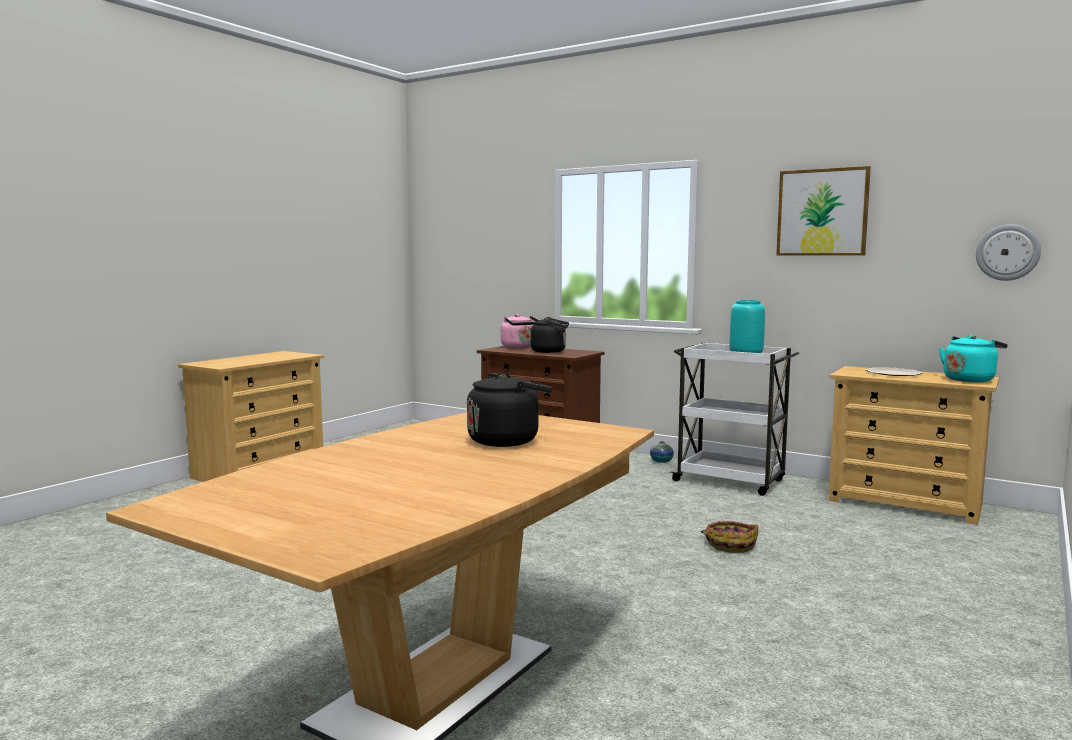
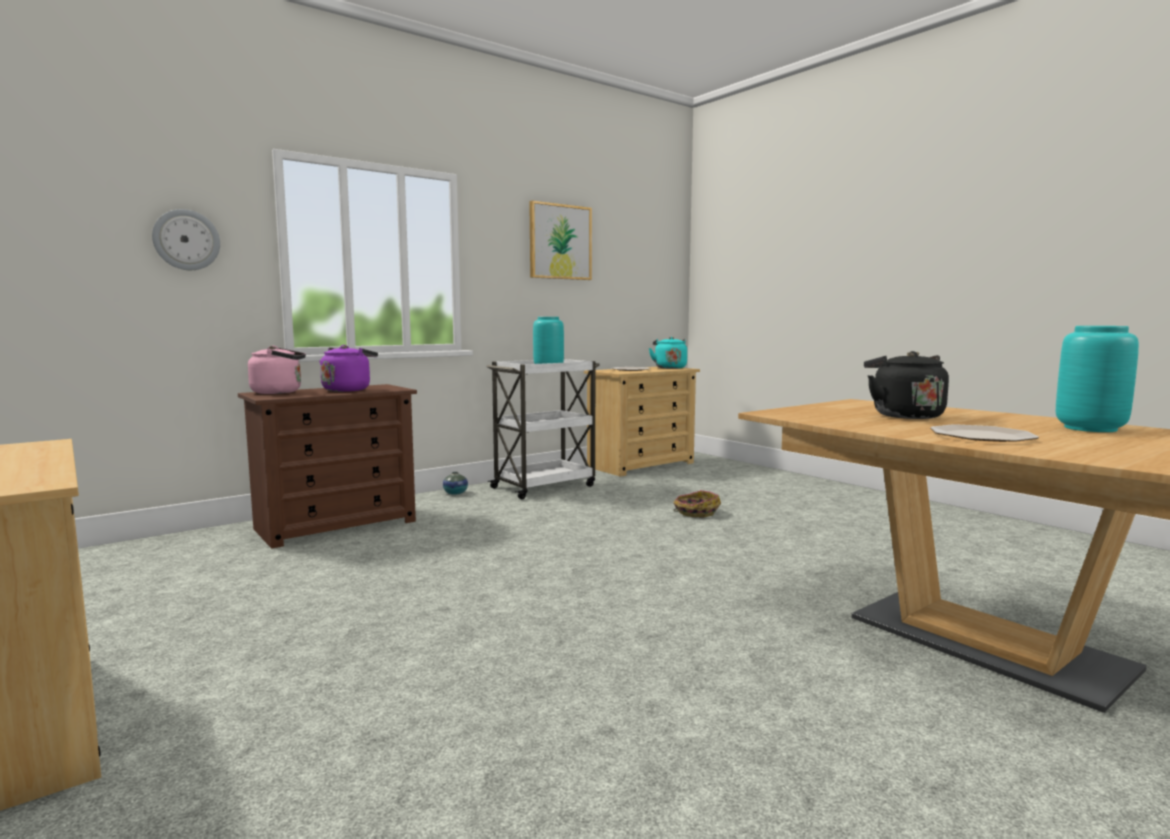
camera: 70 degrees left, 0 degrees up
(377, 454) = (982, 436): none -> plate
(452, 487) = (1091, 429): none -> turquoise vase
(550, 351) = (348, 390): black kettle -> purple kettle
(1007, 252) = (660, 281): wall clock -> wall clock (186, 240)

